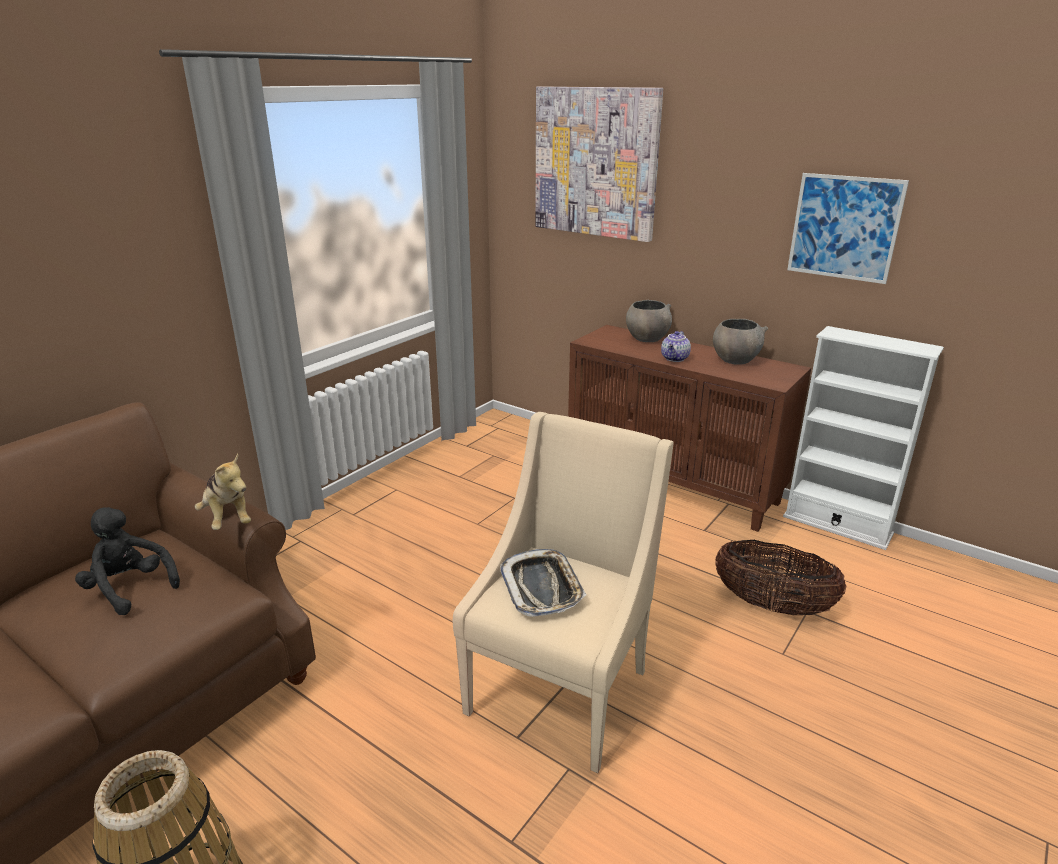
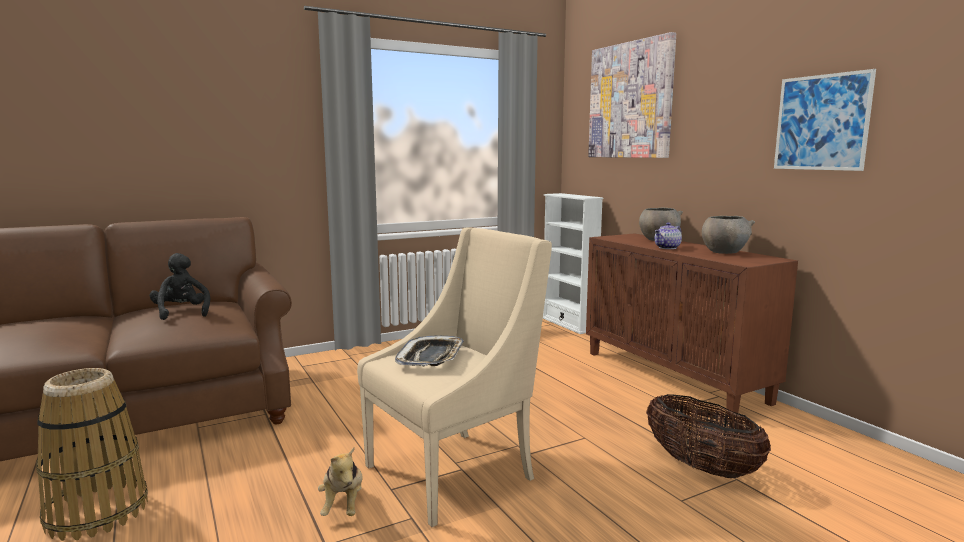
camera: 25 degrees right, 15 degrees down
(228, 518) = (256, 284): plush toy -> plush toy (343, 505)
(837, 525) = (828, 430): white bookcase -> white bookcase (568, 324)

